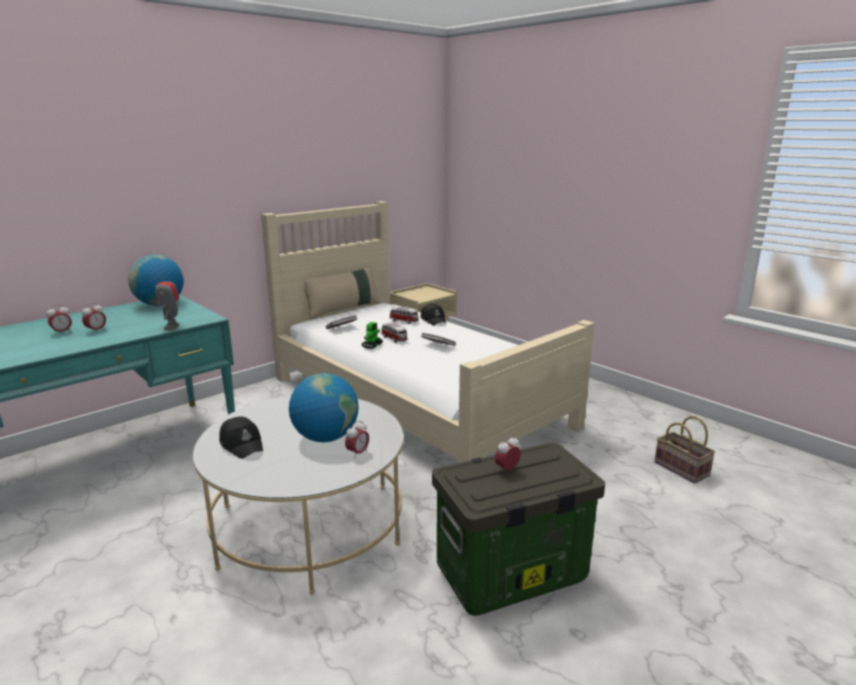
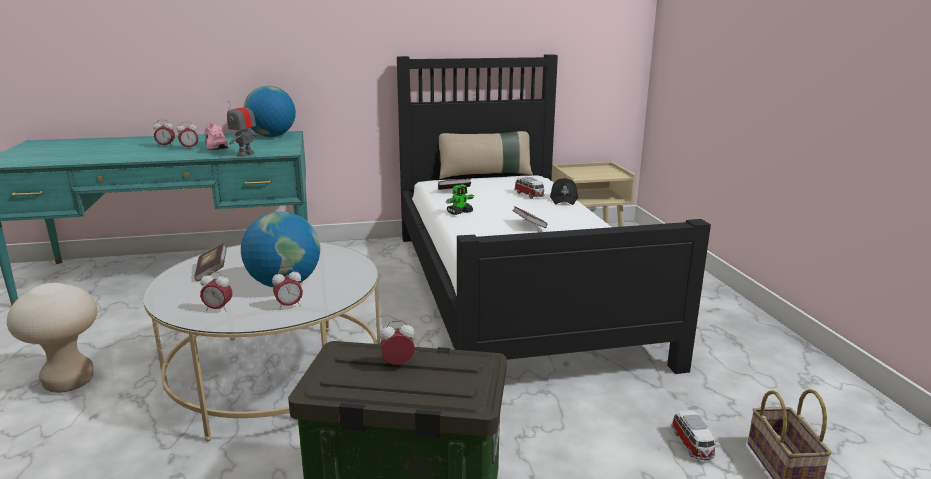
camera: 30 degrees right, 0 degrees up
(102, 600) = (69, 383): none -> beige stool
(124, 325) = (216, 147): none -> pink shoe
(242, 444) = (212, 271): black cap -> book
(302, 473) = (218, 309): none -> alarm clock
(394, 339) = (492, 210): toy car -> toy car (692, 445)
(415, 400) = (514, 290): beige bed -> black bed

